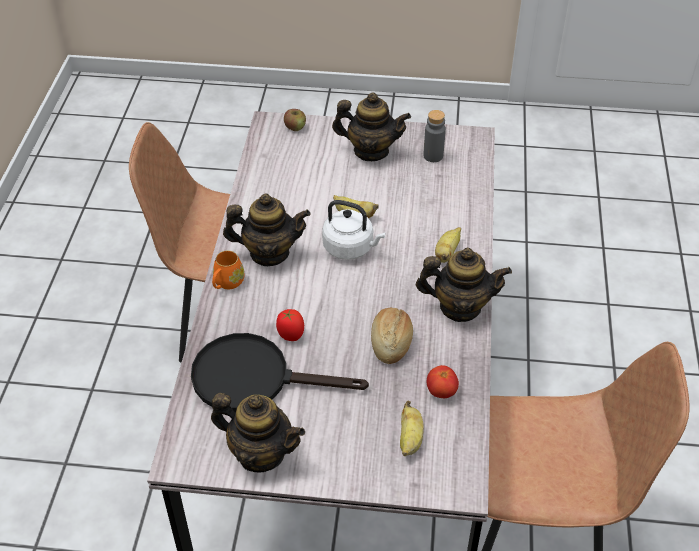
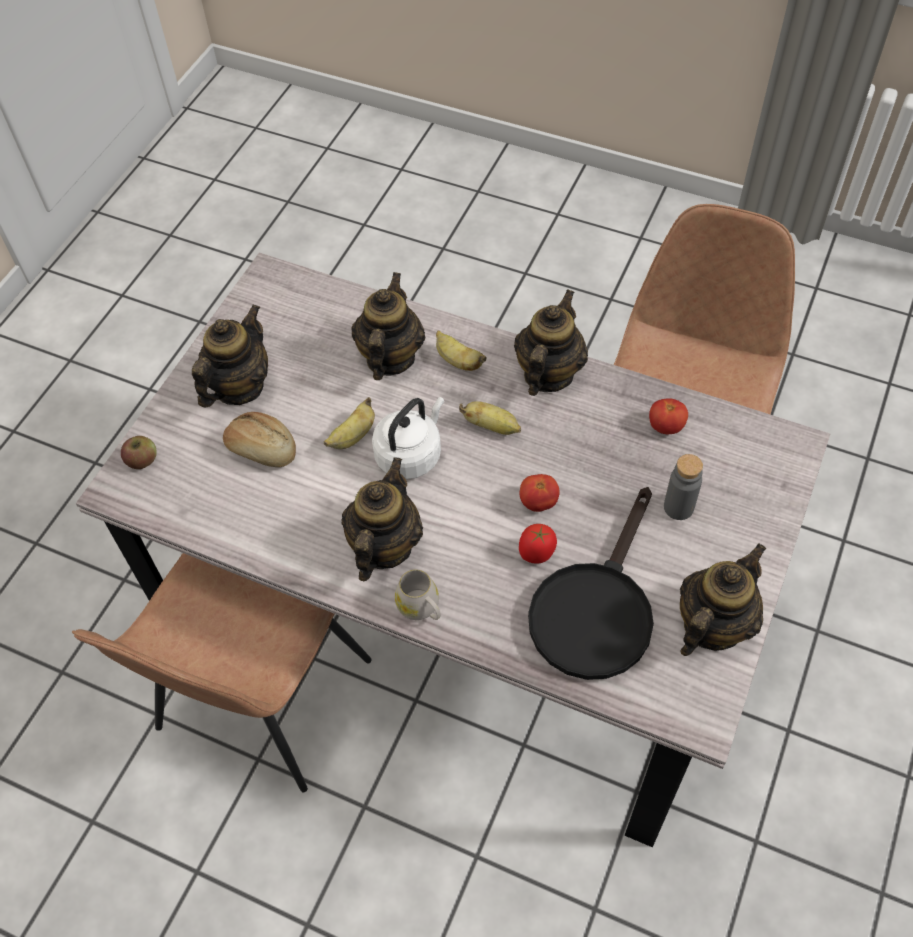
camera: 70 degrees left, 10 degrees up
(227, 283) = (421, 608): orange mug -> white mug
(336, 326) = (538, 502): none -> tomato
(391, 342) = (580, 453): bread -> bread (262, 449)
(410, 439) = (724, 473): banana -> banana (492, 427)
(431, 216) = (390, 358): none -> teapot
(433, 156) = (281, 326): grey bottle -> grey bottle (678, 507)

